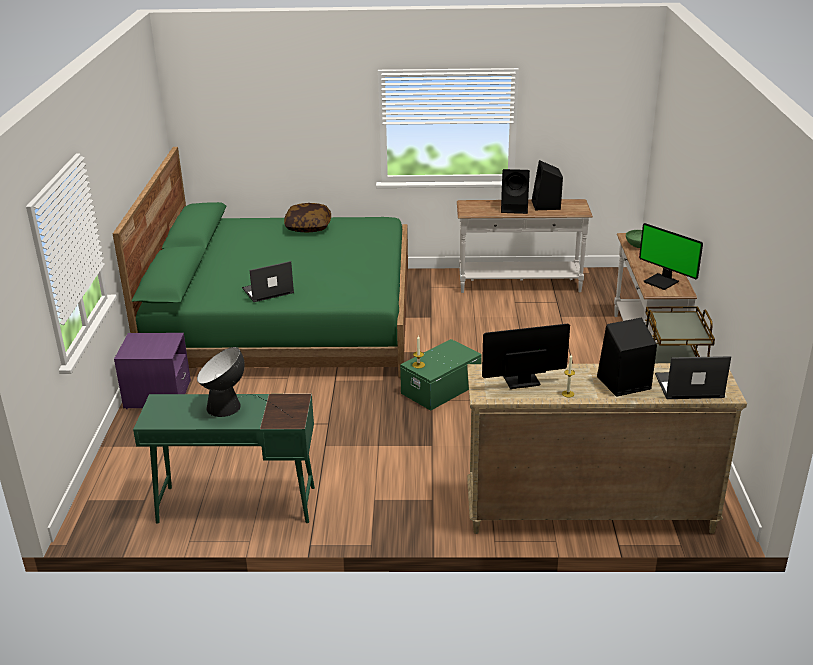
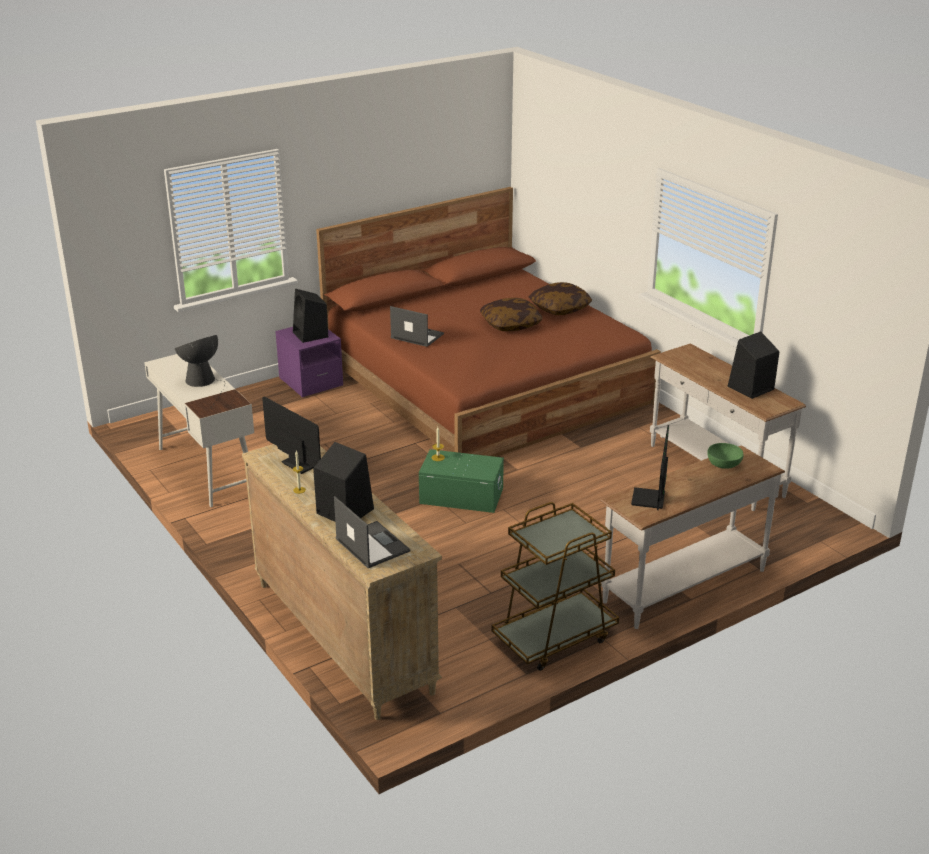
camera: 55 degrees right, 0 degrees up
(236, 504) = (206, 469): green desk -> white desk
(285, 318) = (485, 383): green bed -> brown bed
(306, 251) = (511, 324): none -> pillow
(515, 208) = (716, 375): black speaker -> black speaker (311, 335)

